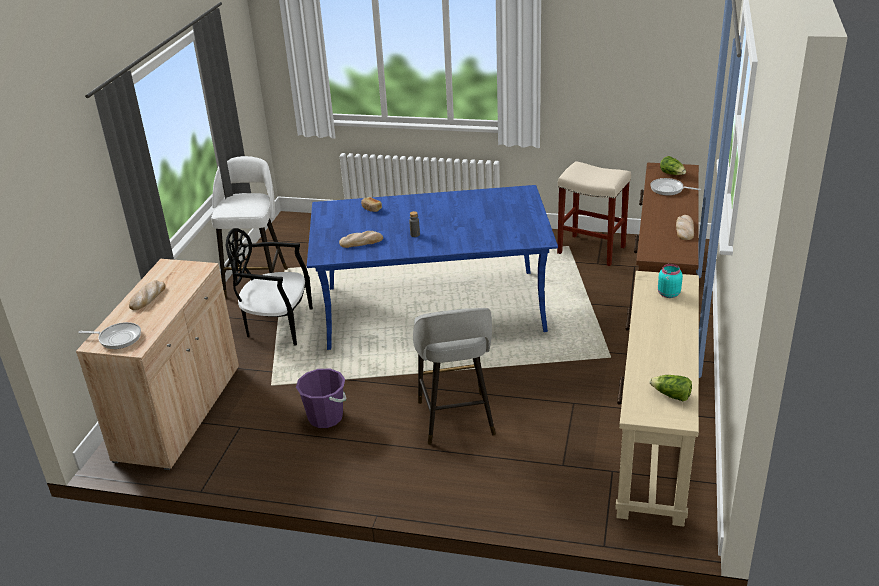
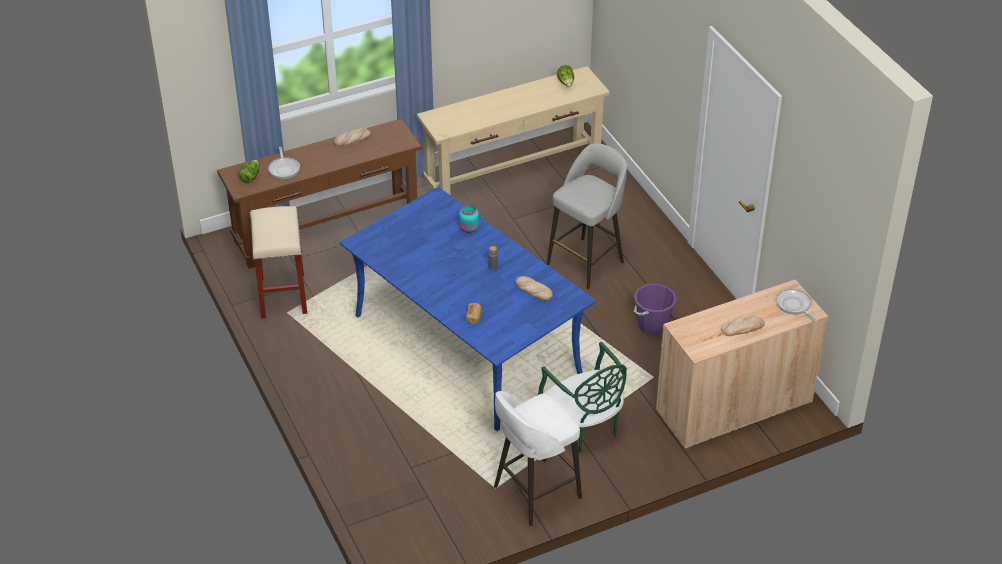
camera: 130 degrees left, 10 degrees up
(277, 326) = (583, 427): black chair -> green chair
(668, 294) = (455, 117): turquoise jar -> turquoise jar (469, 228)

